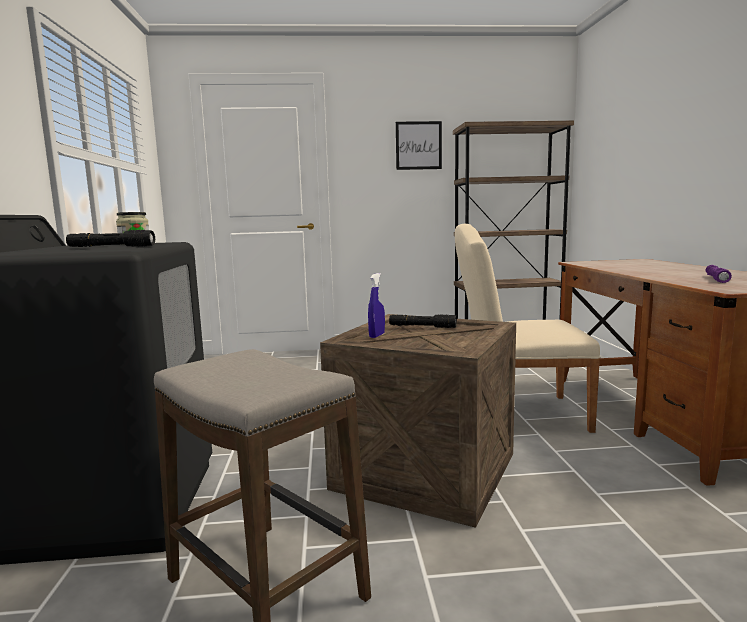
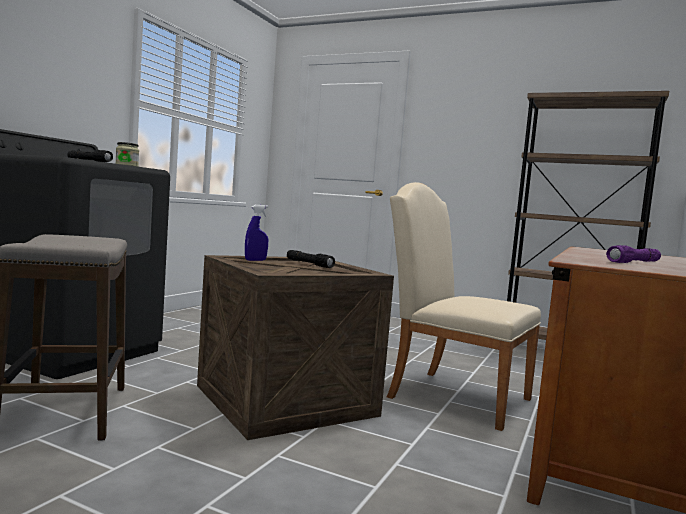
camera: 30 degrees right, 5 degrees down
(418, 145) = (495, 120): picture -> none

